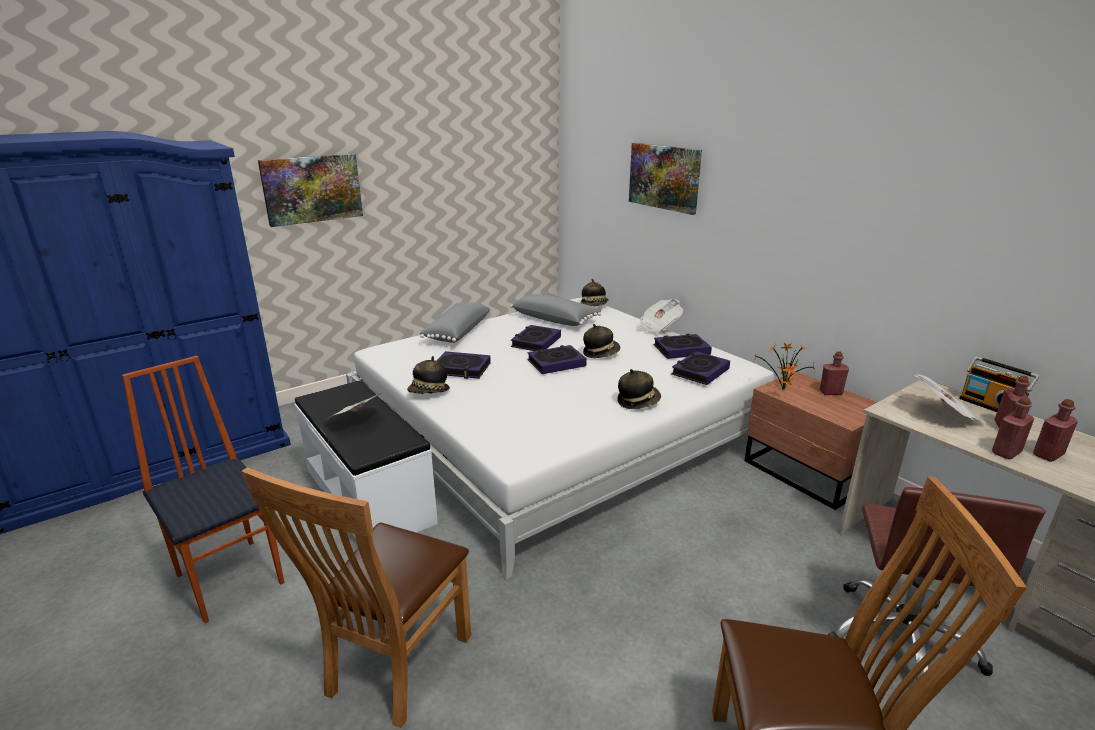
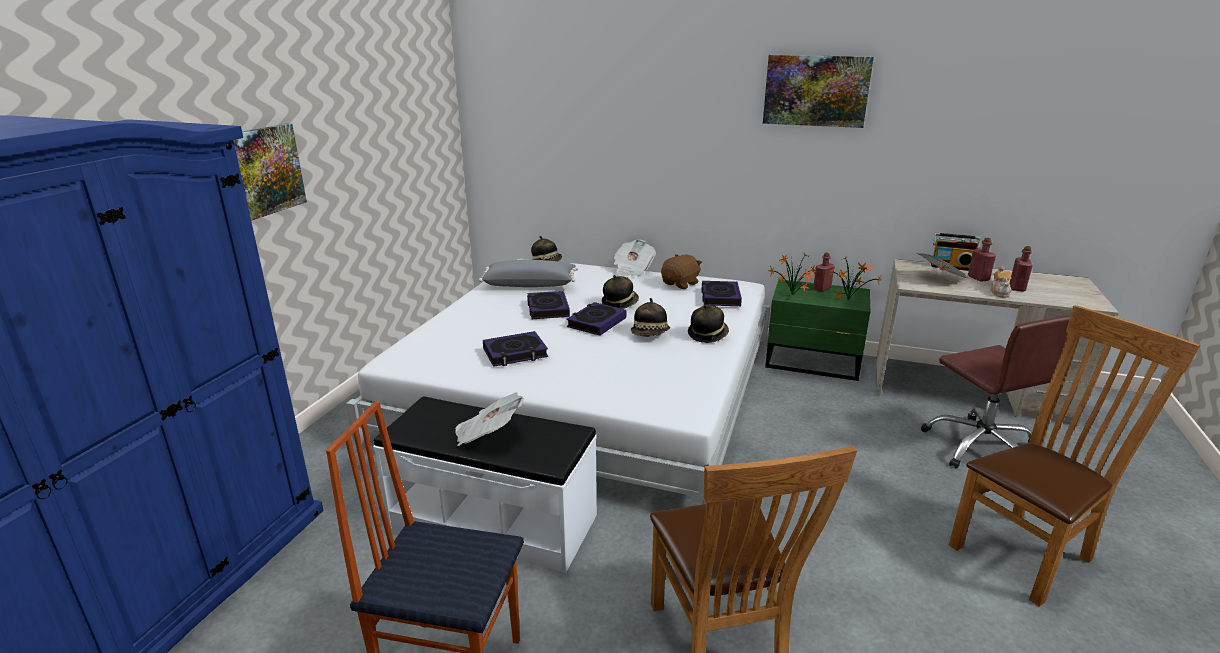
camera: 35 degrees left, 0 degrees up
(429, 392) = (517, 384): hat -> hat (650, 334)
(456, 332) = (448, 320): grey pillow -> none
(664, 177) = (613, 121): picture -> picture (816, 90)
(681, 350) = (681, 284): book -> brown plush toy
(806, 474) = (814, 362): brown nightstand -> green nightstand
(844, 412) = (849, 300): none -> potted plant
(1006, 452) = (999, 292): red bottle -> teapot

